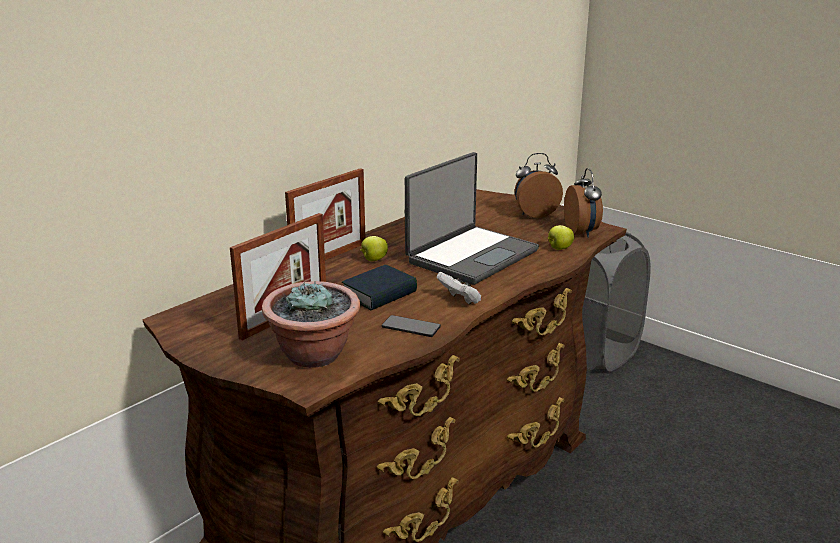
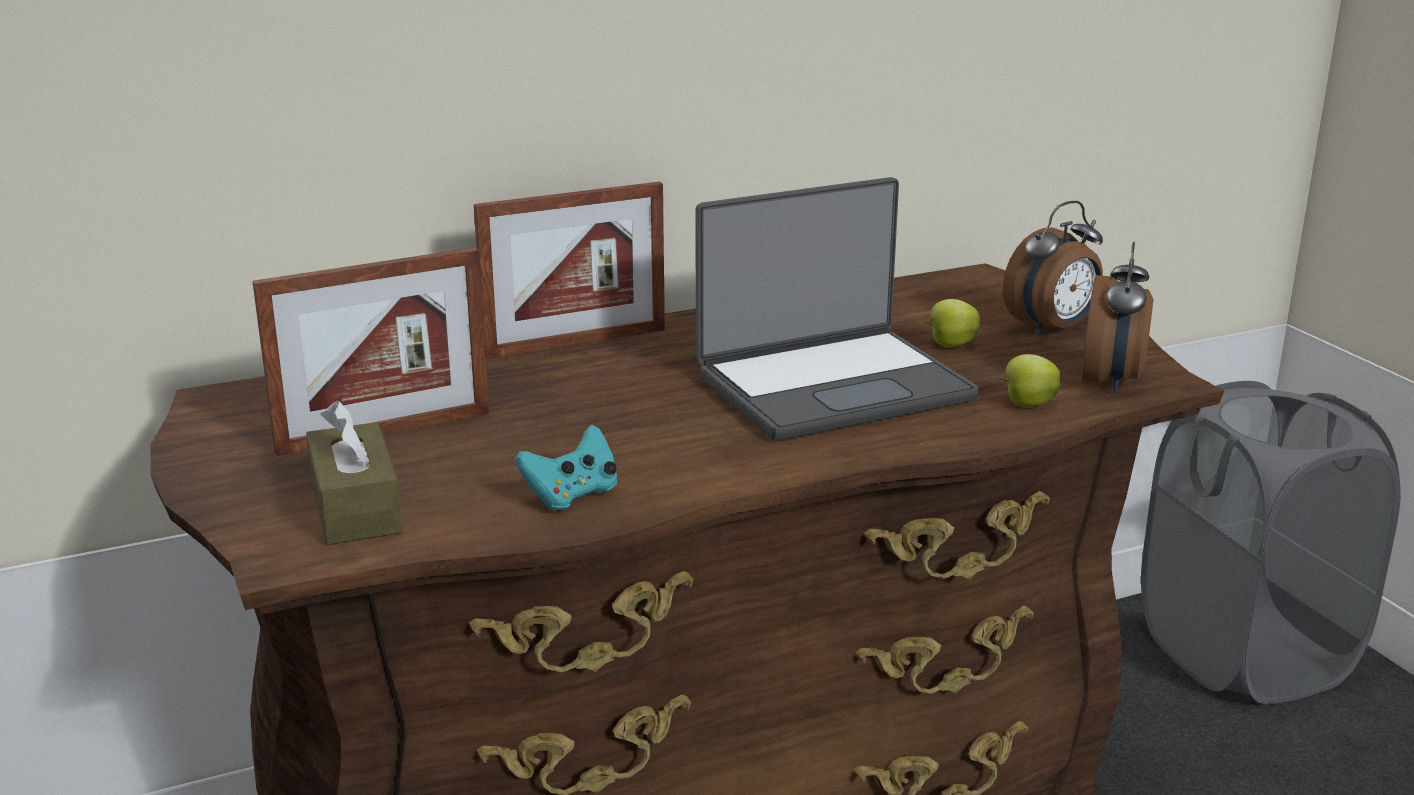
camera: 25 degrees right, 0 degrees up
(314, 355) = (356, 508): potted plant -> brown tissue box
(373, 260) = (645, 361): apple -> apple (950, 345)
(379, 294) = (585, 424): book -> none
(411, 327) = (572, 495): phone -> turquoise game controller
(460, 300) = (716, 465): white game controller -> none
(535, 214) = (1052, 329): alarm clock -> alarm clock turned 135 degrees clockwise

